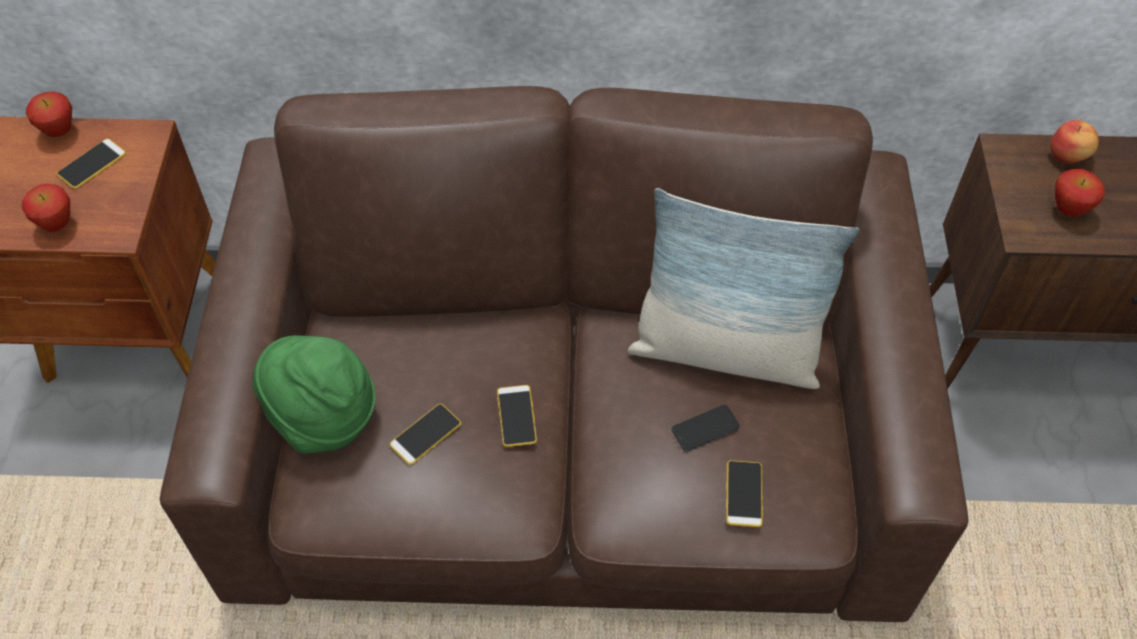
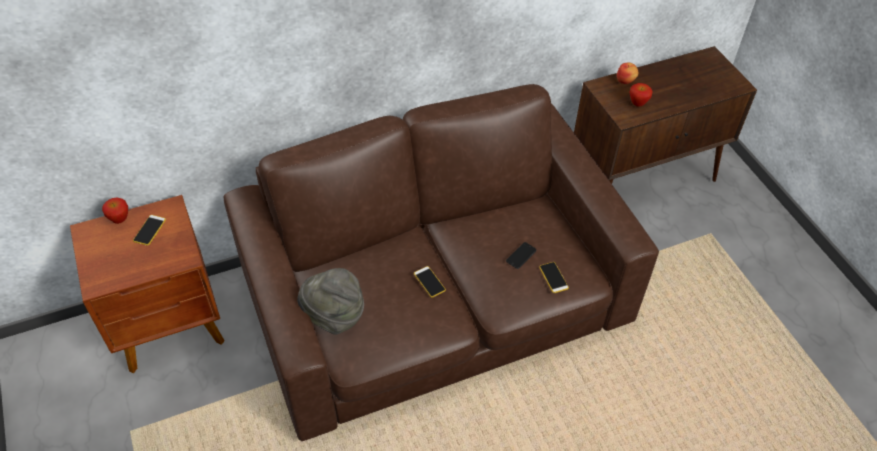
camera: 25 degrees left, 5 degrees down
(57, 225) = (150, 266): apple -> none
(322, 416) = (334, 316): green hat -> grey hat
(425, 434) = (391, 305): phone -> none
(725, 351) = (510, 220): pillow -> none

